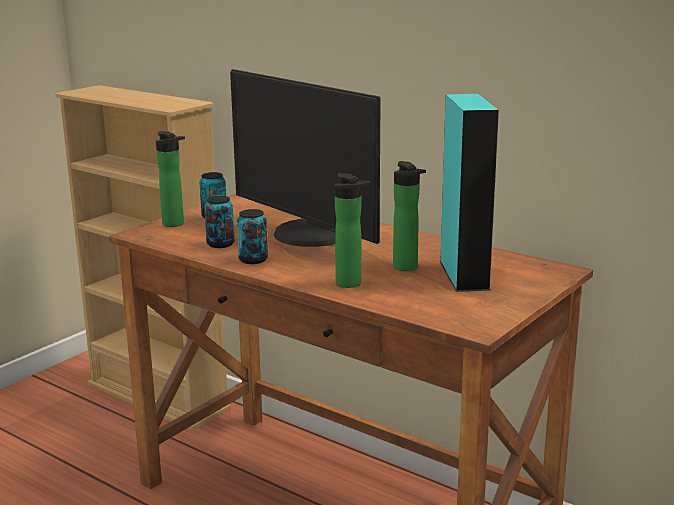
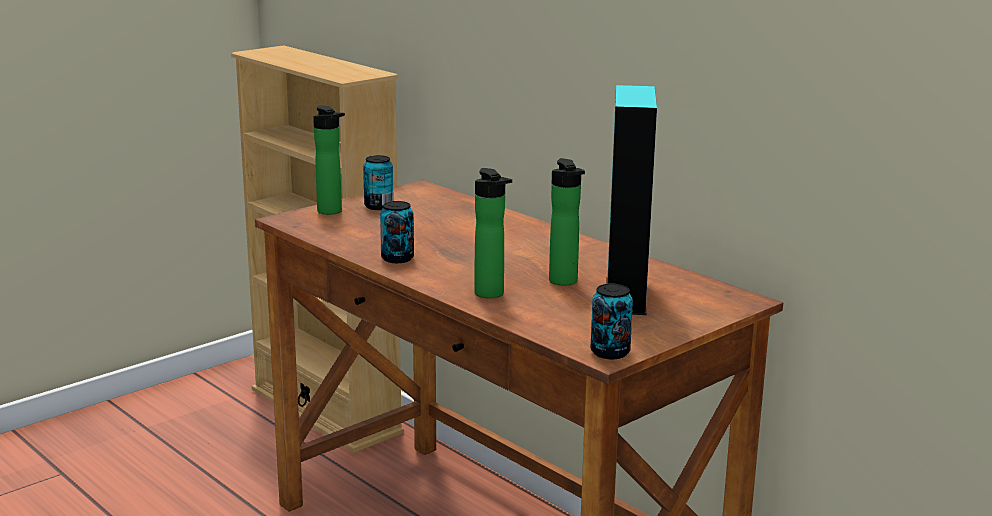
camera: 10 degrees right, 0 degrees up
(220, 244) = (370, 238): can -> can (610, 352)
(309, 235) = (474, 236): monitor -> none

